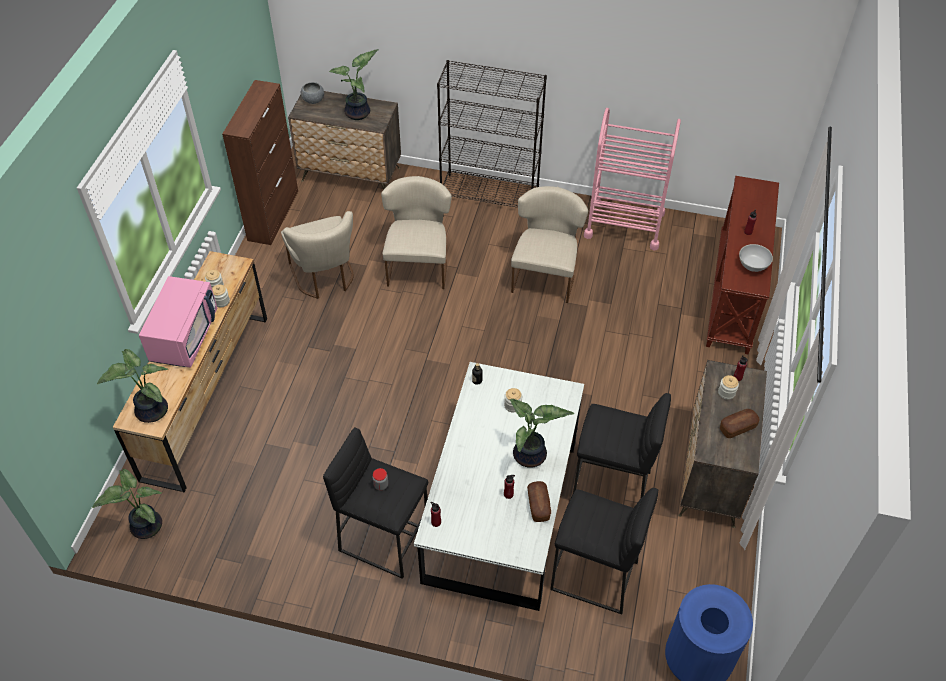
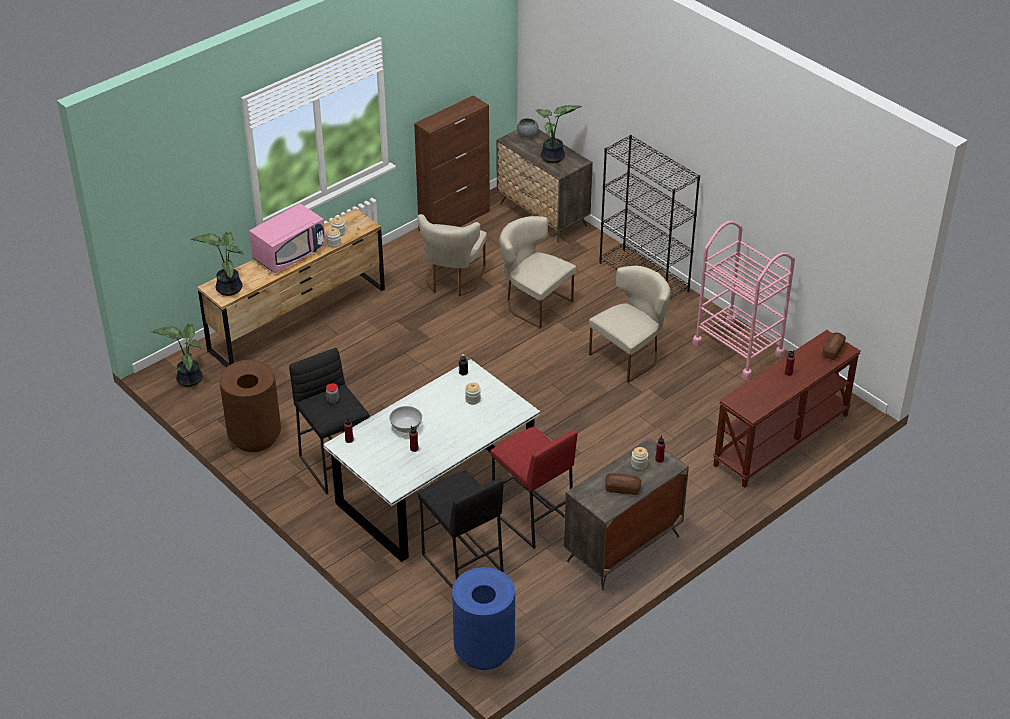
camera: 35 degrees right, 10 degrees down
(274, 555) = (255, 437): none -> brown trash can
(418, 265) = (533, 303): beige chair -> beige chair turned 90 degrees counterclockwise
(531, 457) = (453, 435): potted plant -> none
(538, 505) = (428, 465): bread -> bread (833, 350)
(611, 488) = (532, 518): black stool -> red stool
(753, 266) = (764, 397): white bowl -> white bowl (406, 427)

